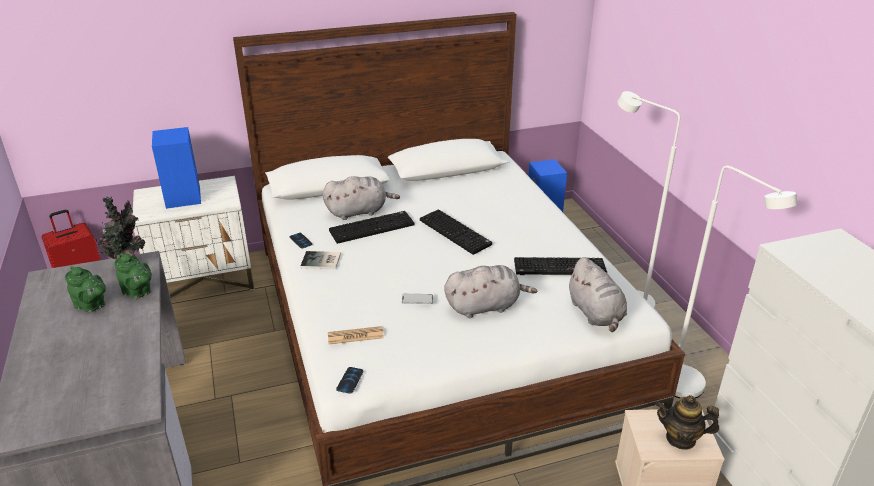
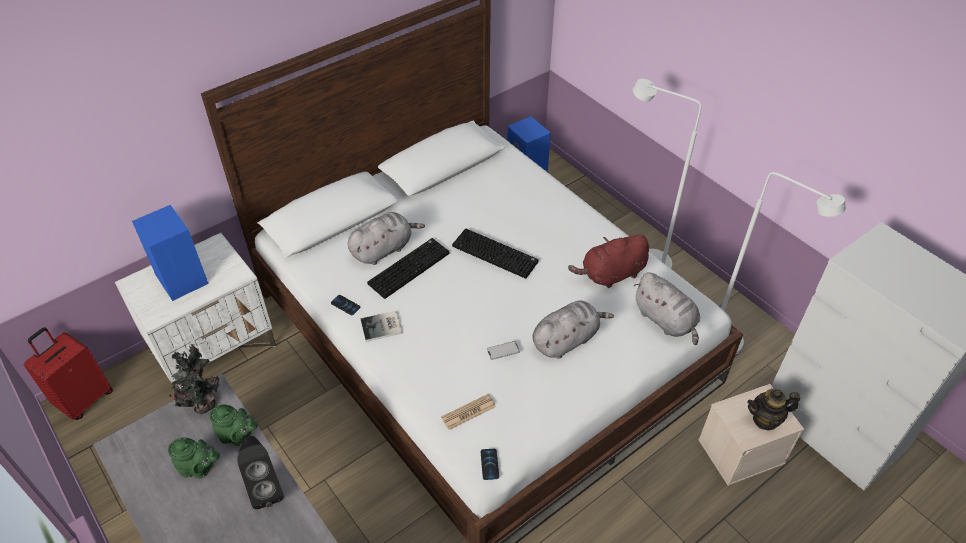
camera: 20 degrees left, 15 degrees up
(132, 332) = (265, 488): none -> black speaker
(558, 268) = (611, 275): keyboard -> red plush toy

